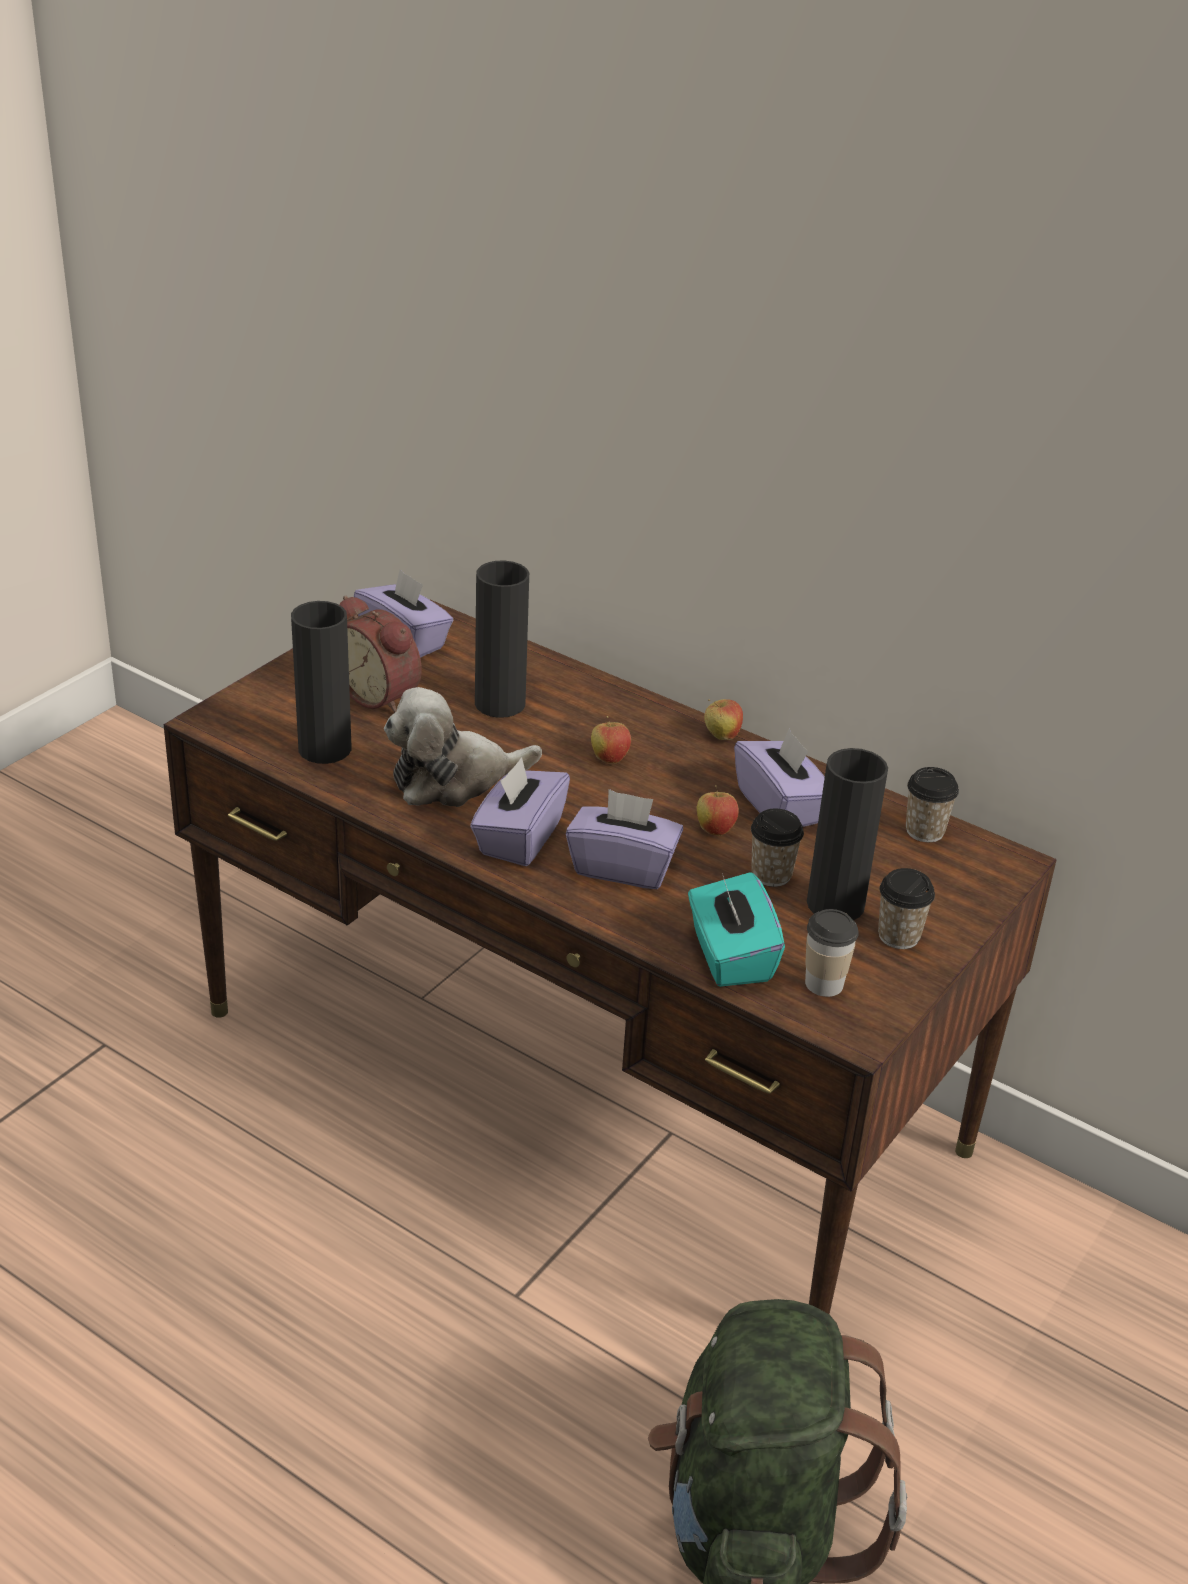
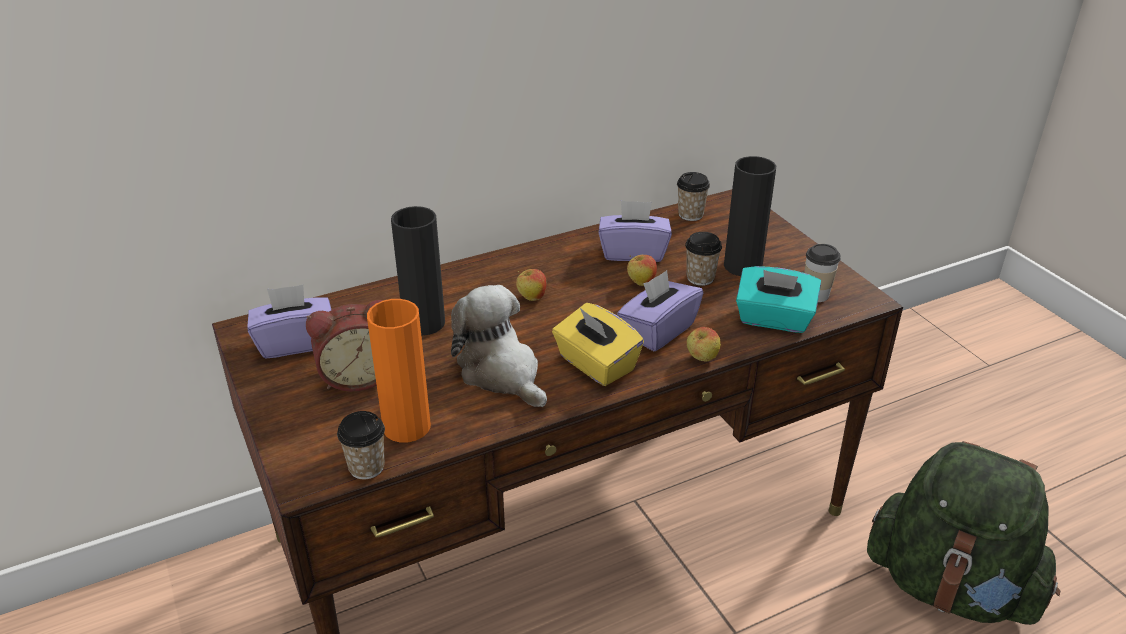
camera: 60 degrees left, 0 degrees up
(325, 749) = (406, 426): black vase -> orange vase
(453, 779) = (501, 373): plush toy -> plush toy turned 135 degrees clockwise
(519, 838) = (595, 364): purple tissue box -> yellow tissue box
(721, 736) = (542, 248): apple -> apple (702, 359)
(898, 936) = (783, 256): cup -> cup (366, 467)

